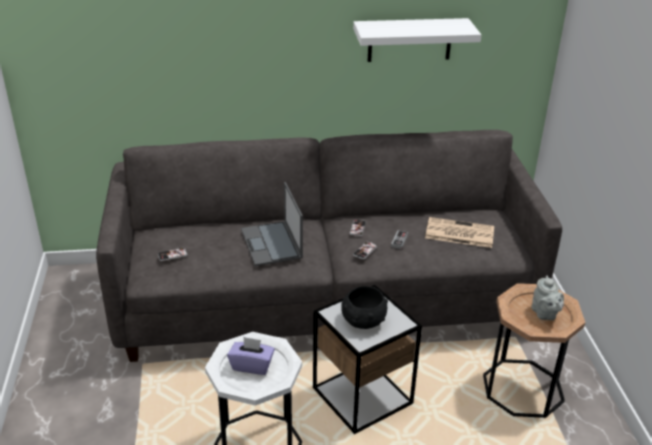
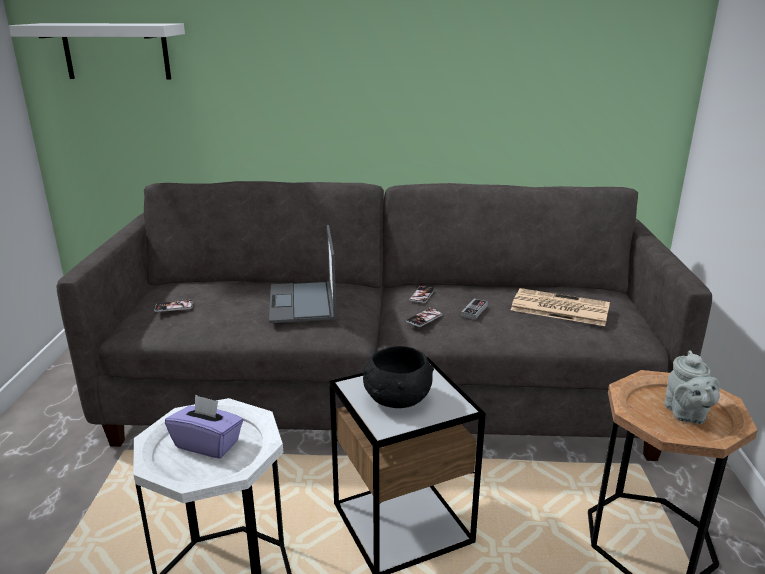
camera: 10 degrees right, 10 degrees down
(409, 40) = (503, 66): white shelf -> white shelf (116, 51)

